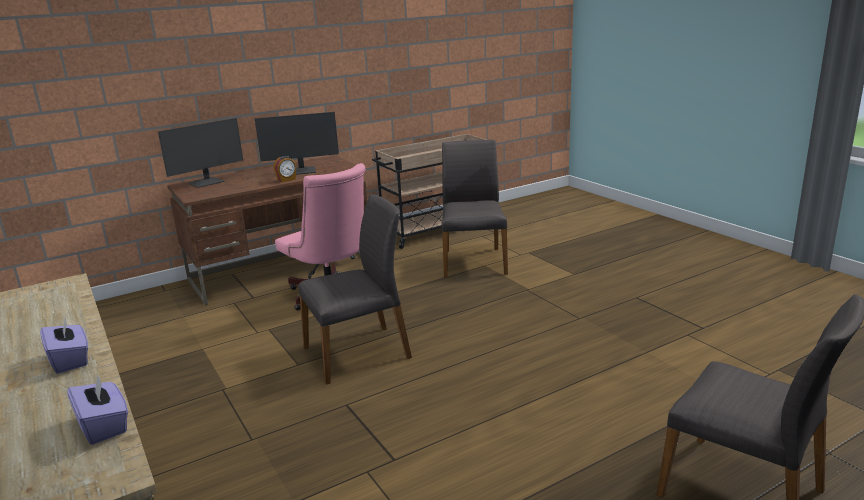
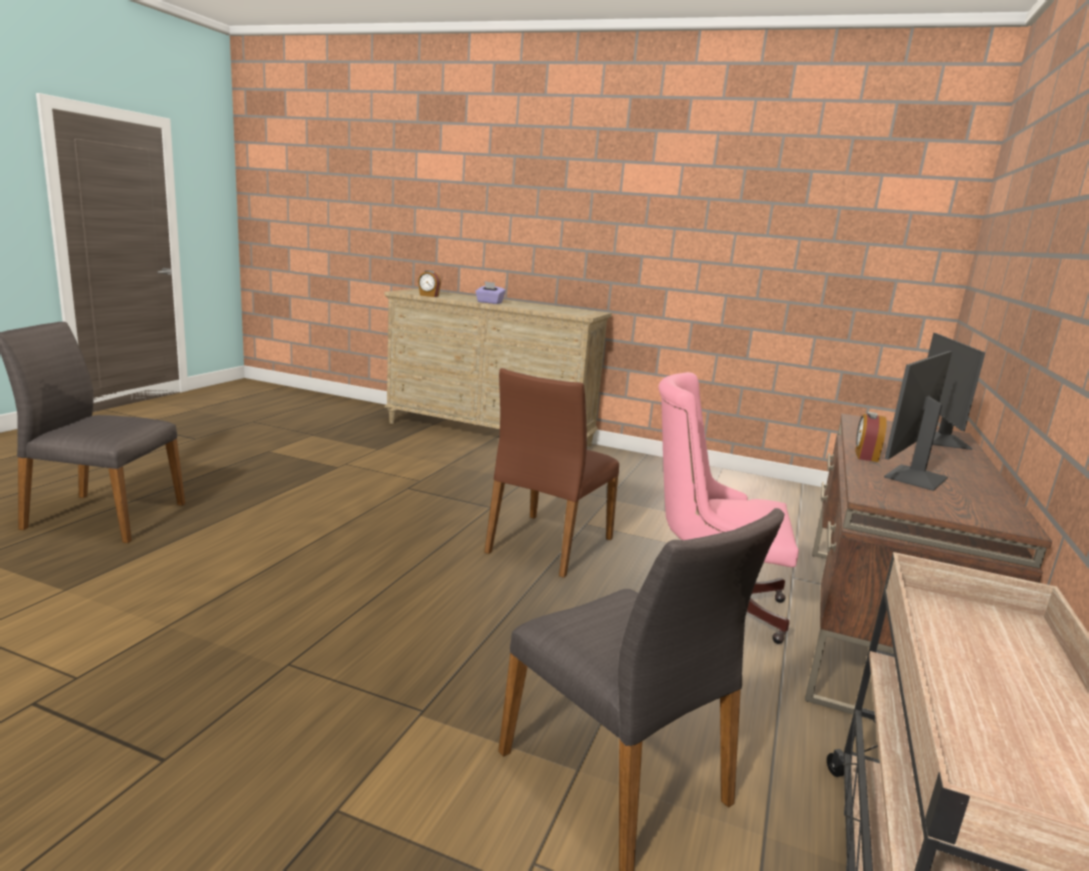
camera: 140 degrees right, 5 degrees down
(104, 426) = (429, 295): purple tissue box -> alarm clock
(358, 352) = (547, 545): grey chair -> brown chair

